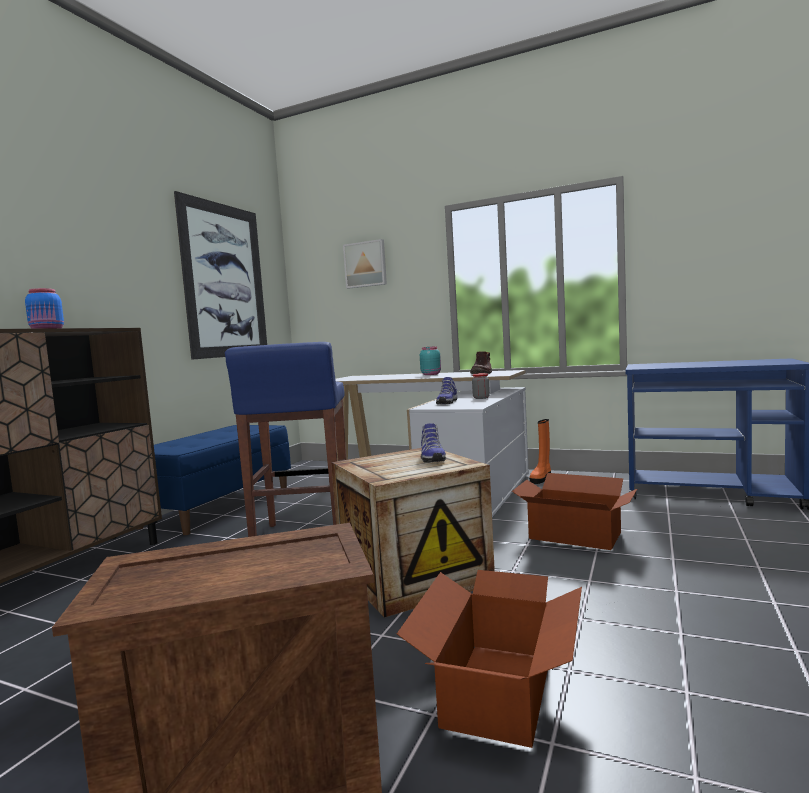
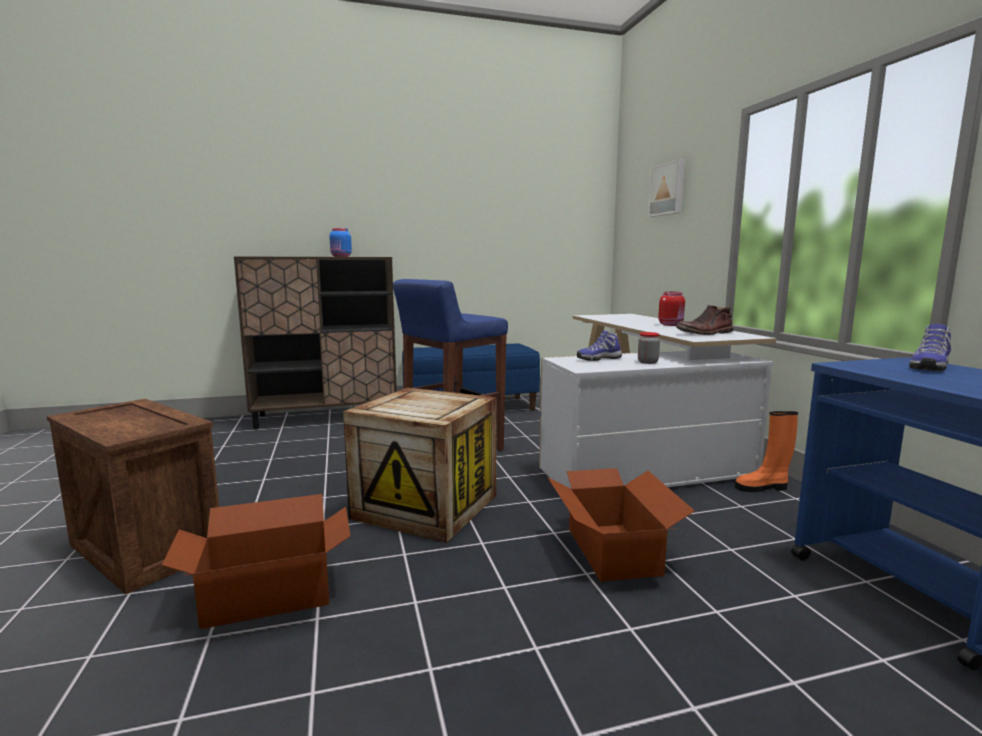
camera: 50 degrees right, 5 degrees up
(225, 281) = (528, 212): picture -> none
(431, 374) = (671, 325): turquoise jar -> red jar
(431, 458) = (448, 406): shoe -> shoe (928, 367)

